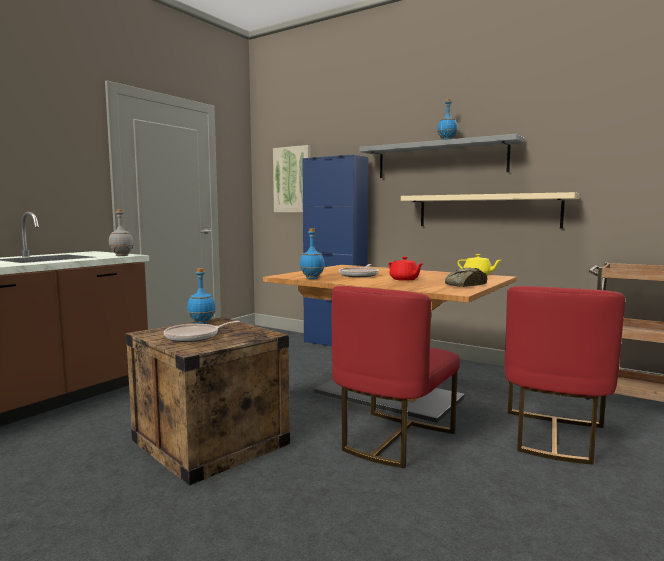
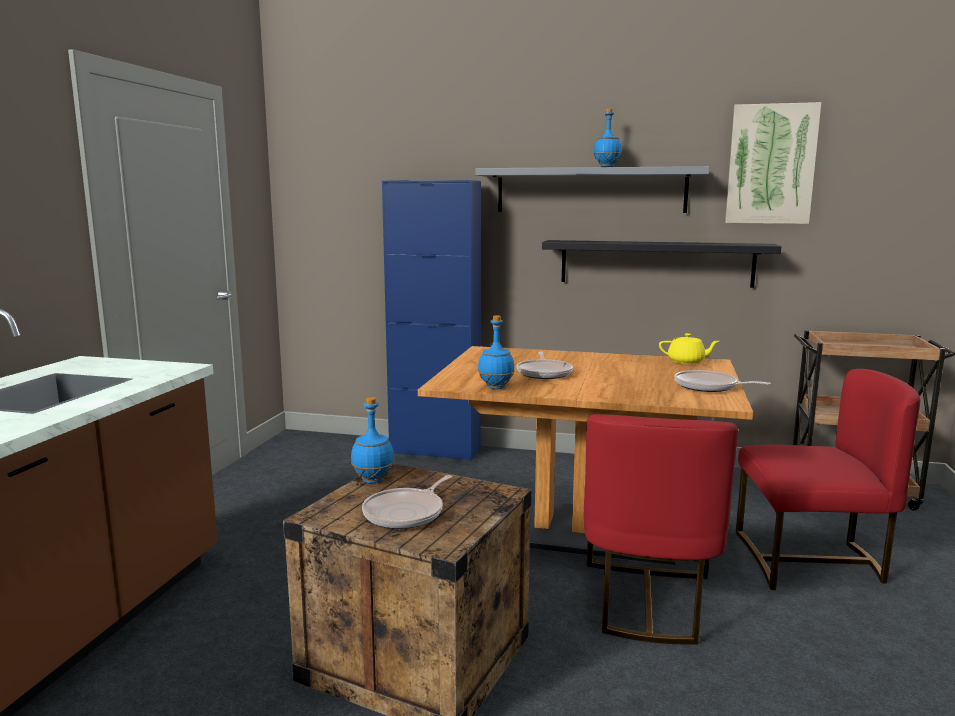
camera: 20 degrees left, 5 degrees up
(122, 256) = (173, 371): grey bottle -> none
(292, 179) = (349, 207): picture -> picture (771, 164)
(404, 279) = (618, 379): red teapot -> none
(464, 285) = (709, 387): bread -> frying pan
(487, 211) = (656, 263): beige shelf -> black shelf
(553, 437) = (810, 561): red chair -> red chair turned 90 degrees counterclockwise

